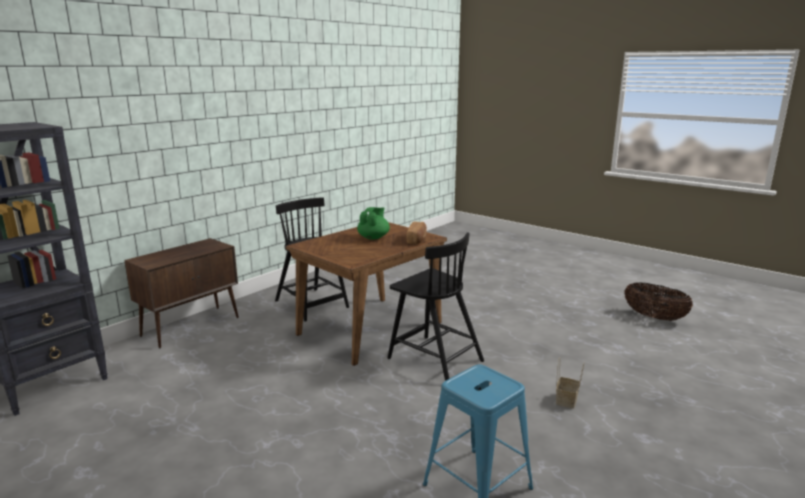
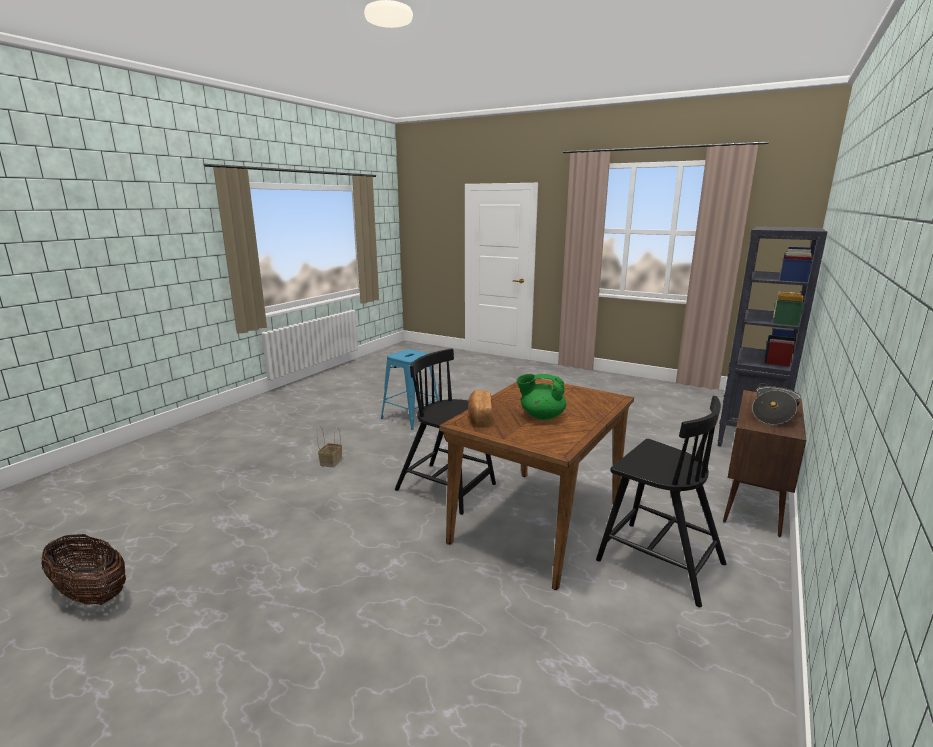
camera: 170 degrees right, 0 degrees up
(186, 250) = (773, 414): none -> cooking pot
(373, 237) = (541, 416): green teapot -> green teapot turned 90 degrees clockwise

